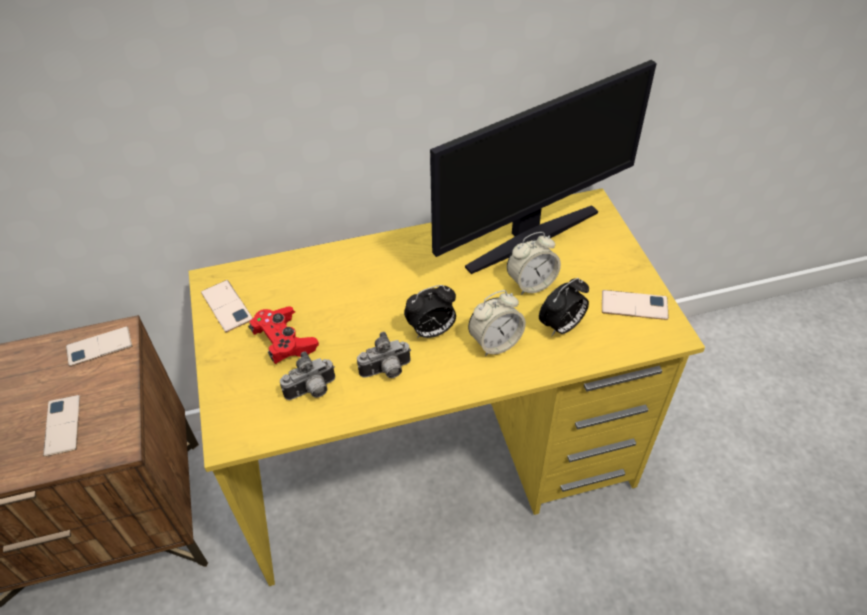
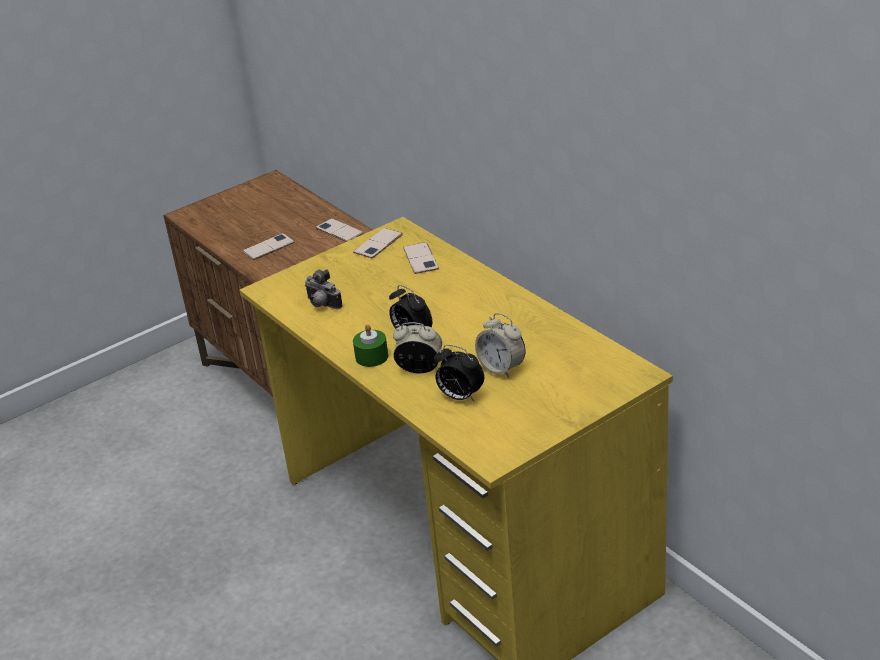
camera: 70 degrees right, 15 degrees down
(285, 341) = (360, 278): red game controller -> none
(386, 371) = (358, 329): camera -> none
(448, 375) = (371, 357): none -> green candle
(495, 342) = (420, 369): alarm clock -> alarm clock turned 150 degrees clockwise
(530, 236) = (563, 351): monitor -> none
(634, 305) = (514, 430): phone -> phone (420, 258)

